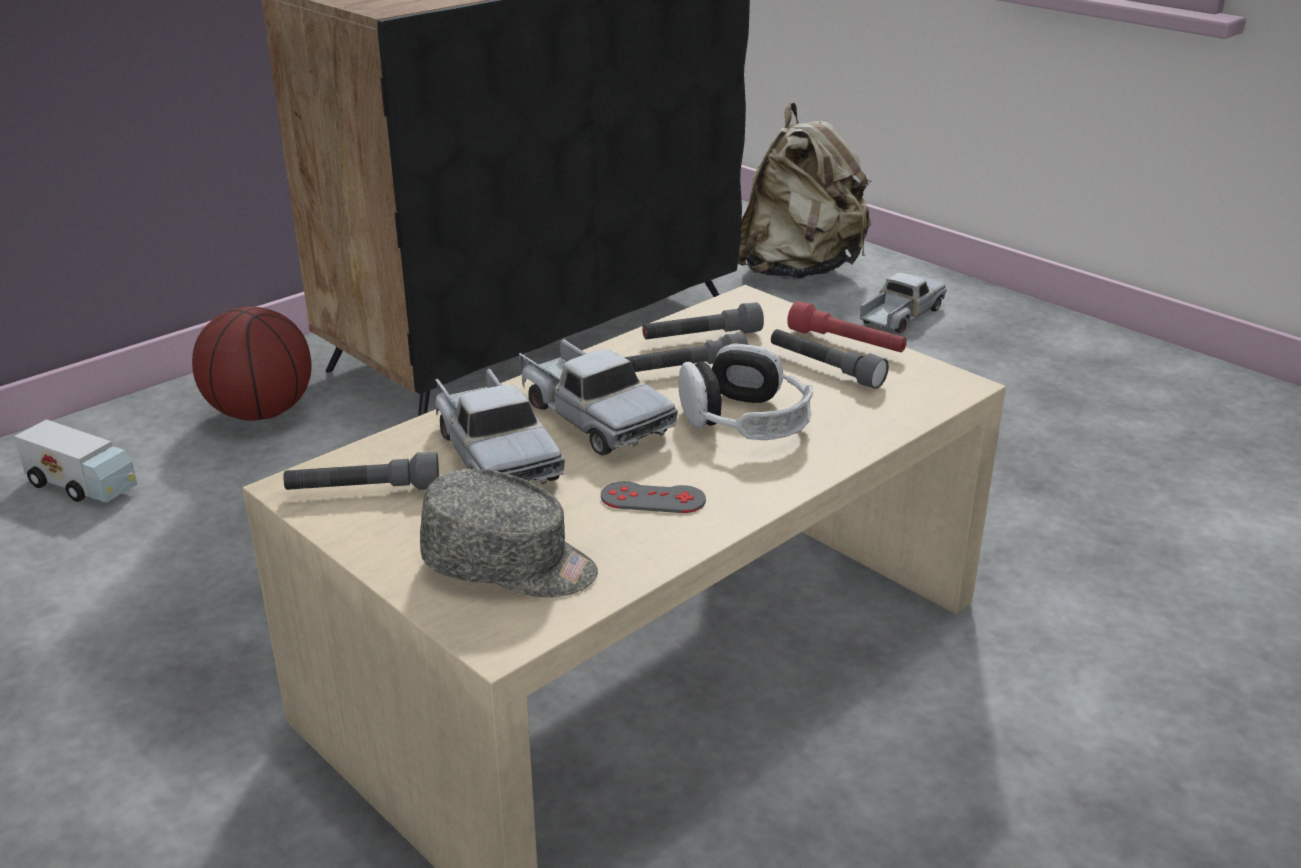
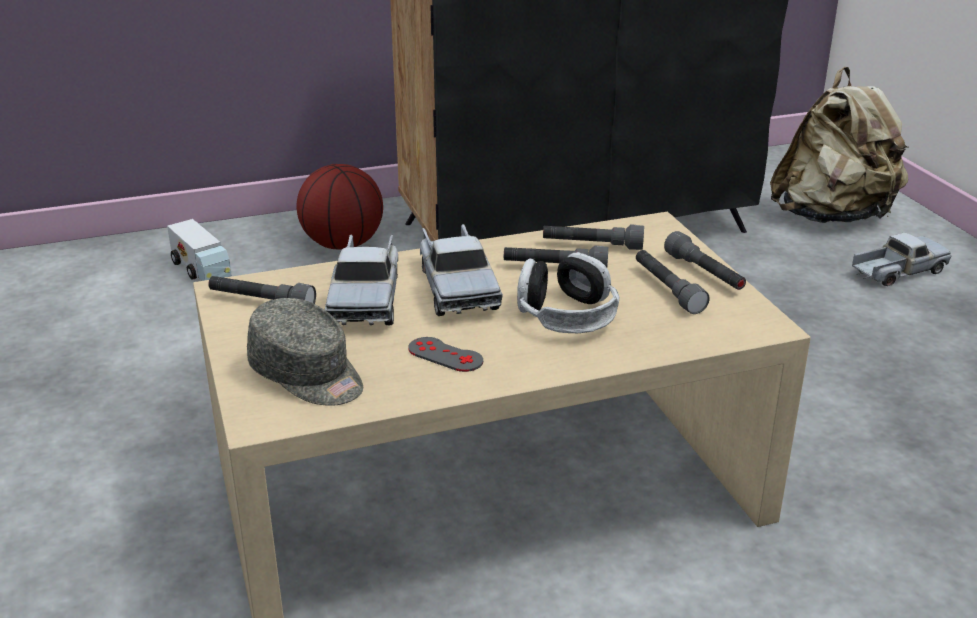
camera: 25 degrees right, 0 degrees up
(846, 343) = (704, 274): red flashlight -> grey flashlight

